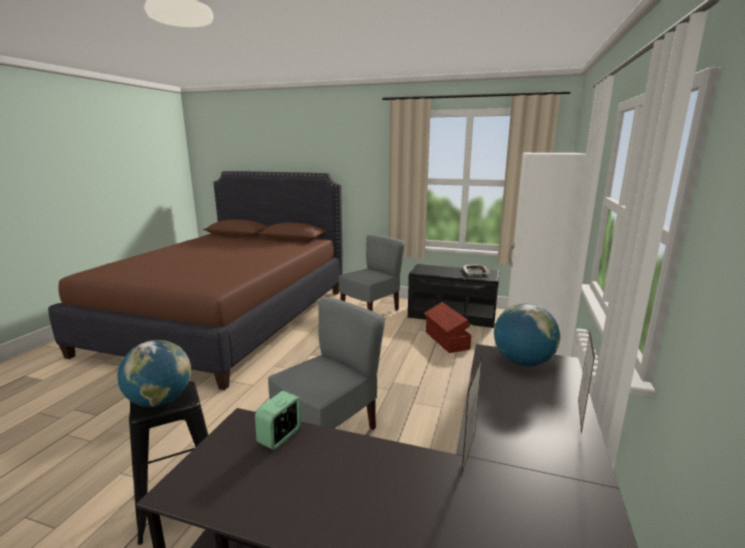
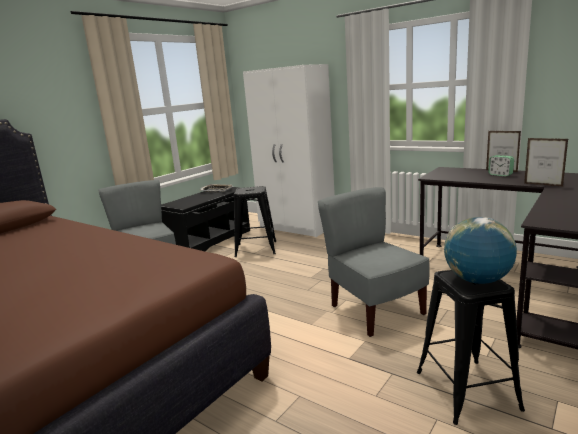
camera: 70 degrees left, 0 degrees up
(280, 436) = (551, 213): alarm clock -> alarm clock (500, 175)
(446, 341) = (255, 249): brown storage box -> black stool
(522, 362) = (445, 173): globe -> none

